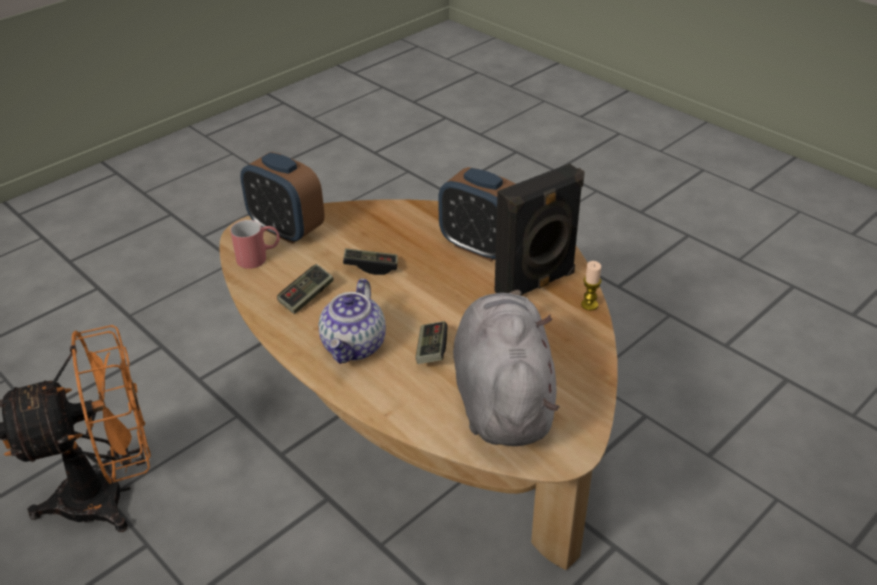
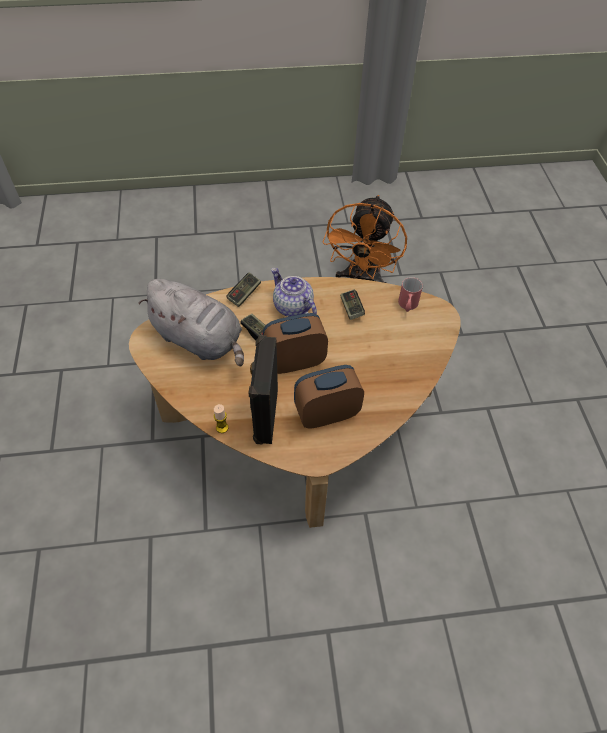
camera: 125 degrees right, 15 degrees up
(286, 229) = (428, 331): alarm clock -> alarm clock (294, 361)
(371, 267) = (354, 349): game controller -> game controller (244, 294)

